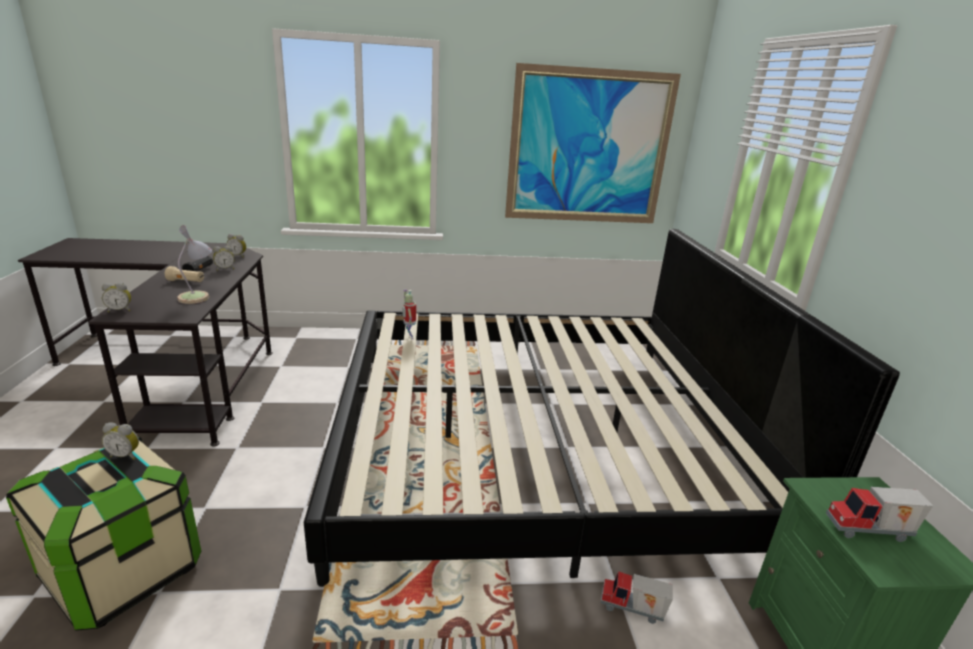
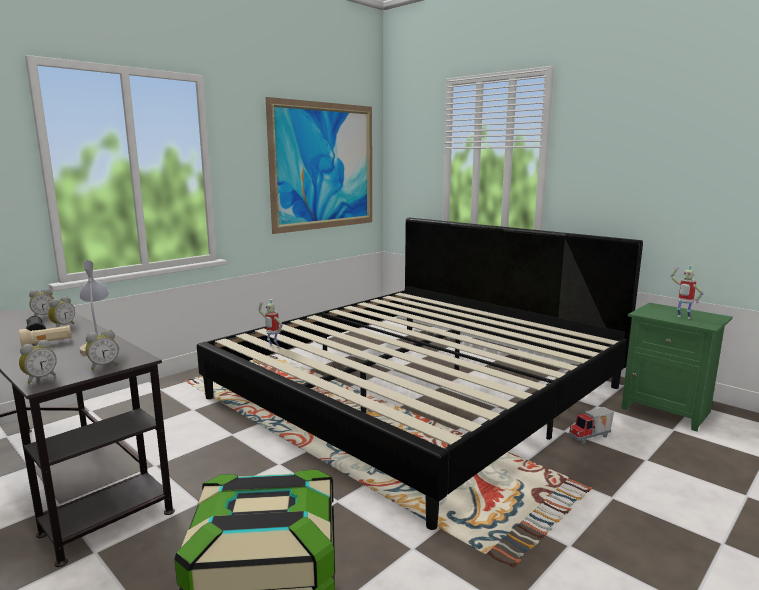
camera: 40 degrees left, 10 degrees down
(125, 455) = (256, 479): alarm clock -> alarm clock (104, 366)
(869, 532) = (682, 317): toy truck -> toy robot

